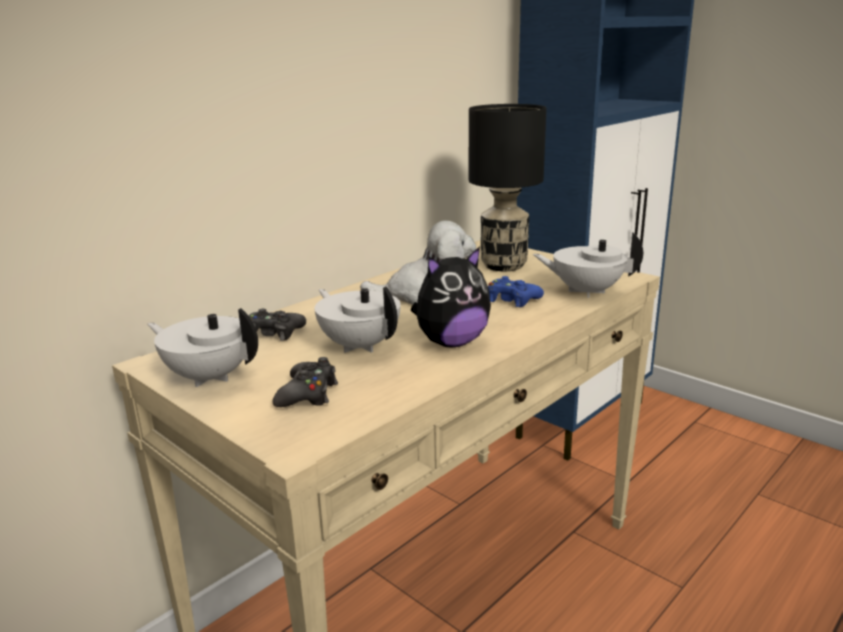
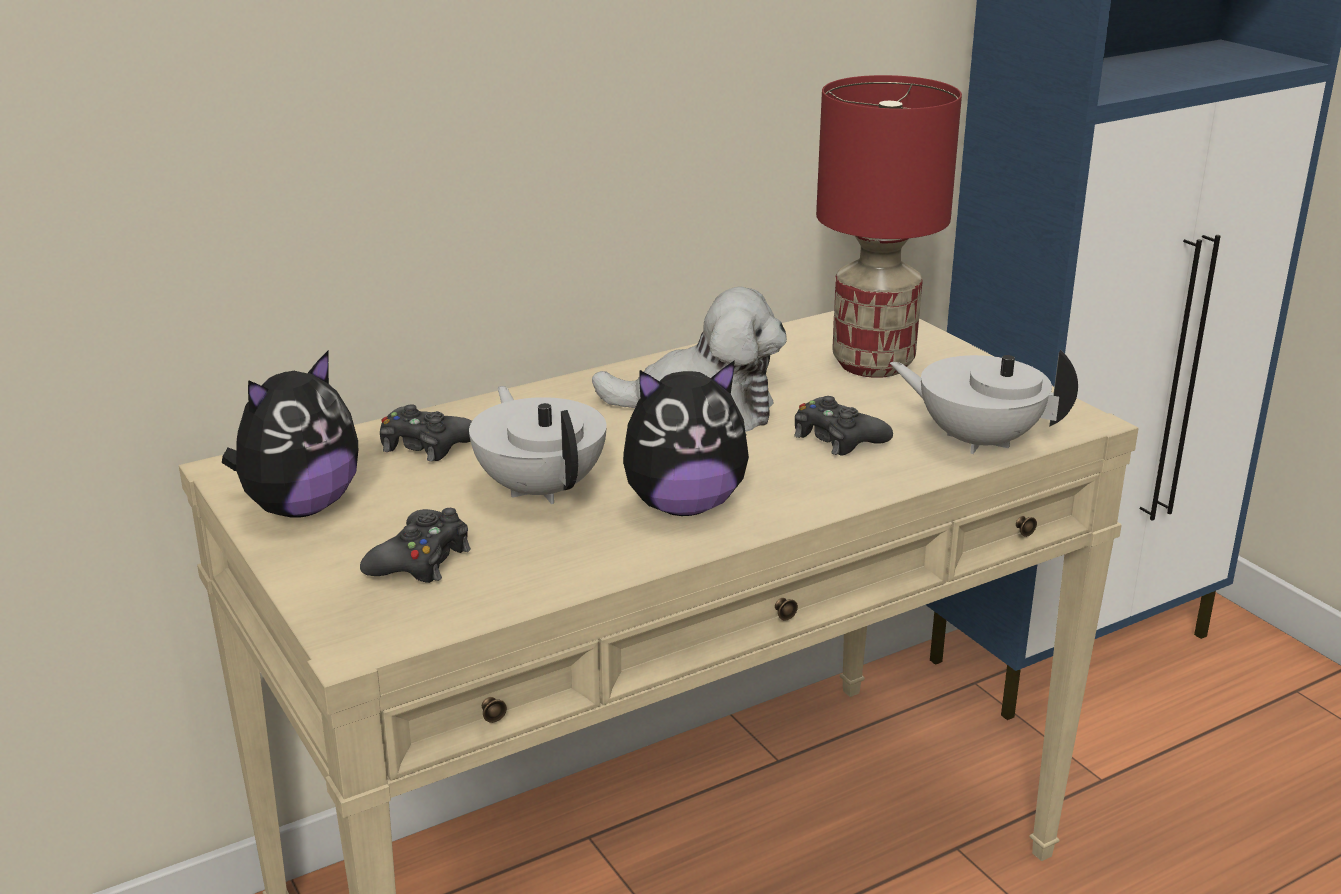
camera: 15 degrees right, 5 degrees up
(209, 376) = (300, 507): white teapot -> plush toy
(504, 266) = (873, 365): black table lamp -> red table lamp
(512, 300) = (837, 438): blue game controller -> black game controller

